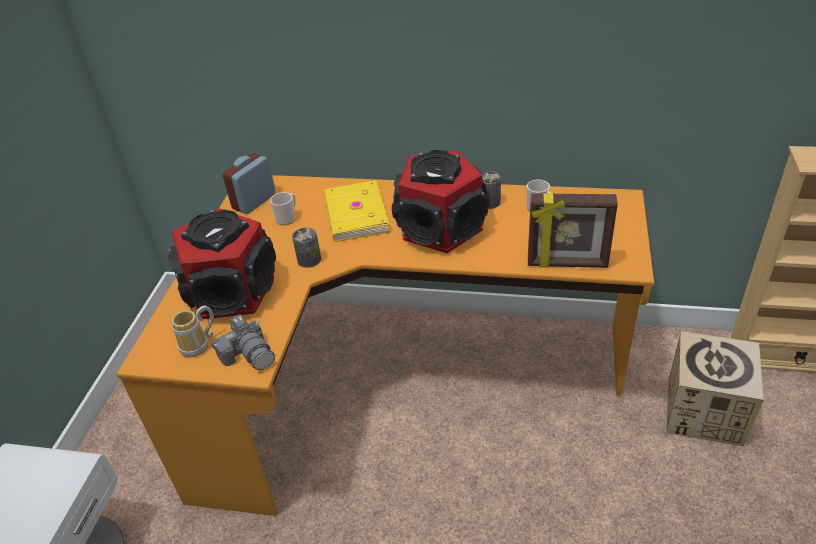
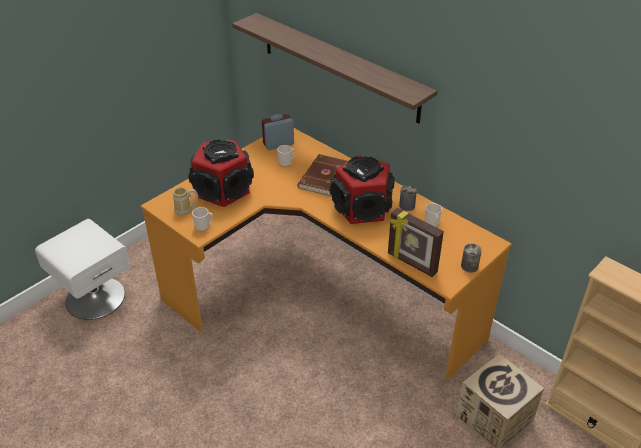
camera: 30 degrees right, 0 degrees up
(249, 354) = (204, 226): camera -> mug
(309, 259) = (276, 191): can -> can (469, 266)
(315, 50) = (339, 67): none -> shelf
(354, 215) = (323, 177): yellow book -> brown book

